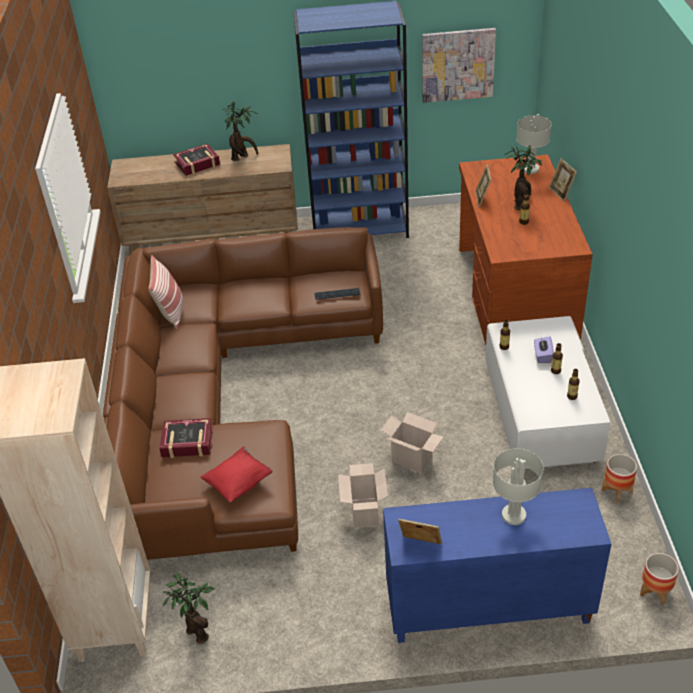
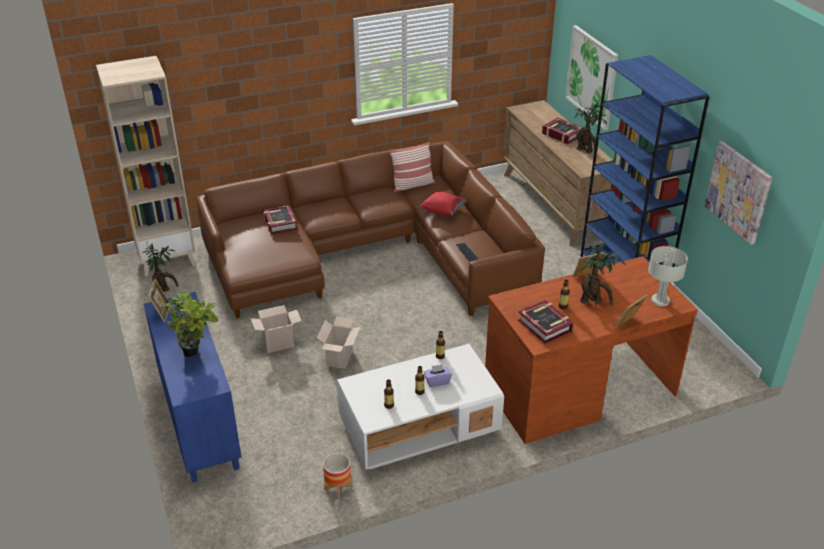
camera: 70 degrees right, 5 degrees down
(192, 86) = (592, 77): none -> picture
(239, 483) = (249, 253): red pillow -> red pillow (443, 211)
(513, 514) = (196, 352): grey table lamp -> potted plant
(550, 238) = (545, 326): none -> book
(655, 592) = (229, 522): planter -> none

